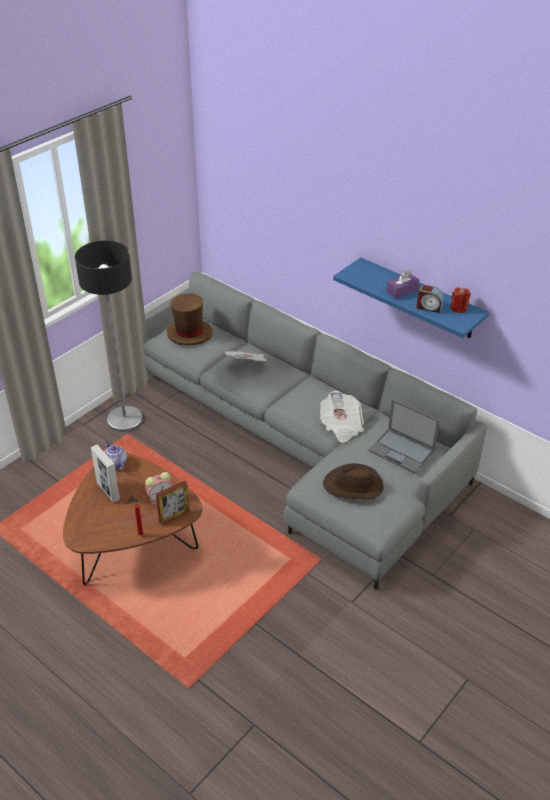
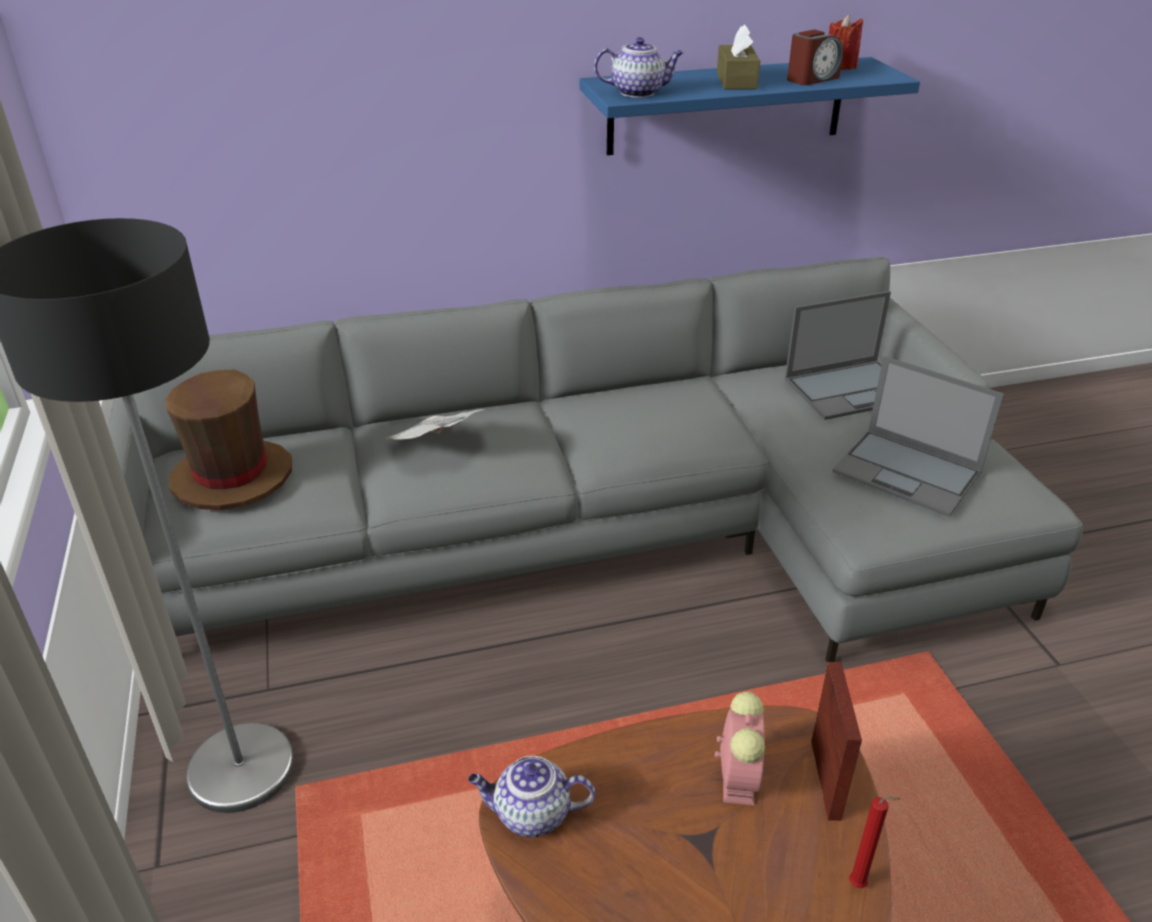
camera: 55 degrees left, 5 degrees down
(108, 491) = (633, 883): picture frame -> none
(341, 426) = (726, 422): newspaper -> none
(353, 486) = (908, 472): brown hat -> laptop
(357, 276) = (638, 92): none -> teapot
(402, 291) = (736, 80): purple tissue box -> brown tissue box

